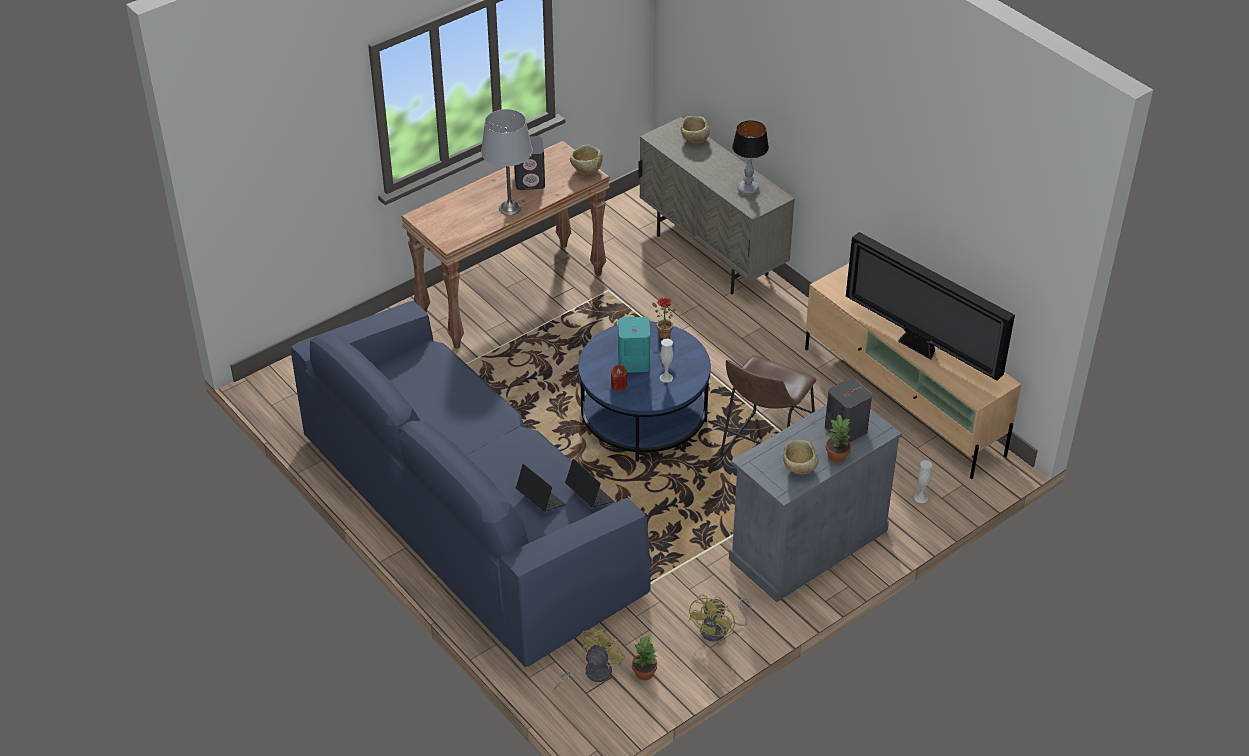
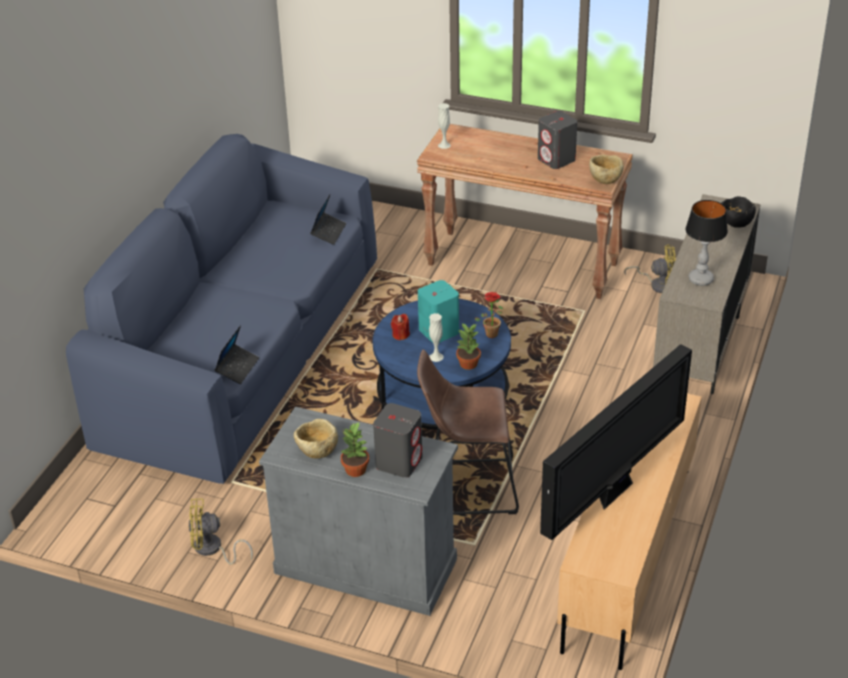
camera: 60 degrees right, 5 degrees down
(510, 208) = (509, 164): grey table lamp -> none
(540, 500) = (213, 345): laptop -> laptop (328, 232)
(592, 673) = (111, 492): yellow fan -> yellow fan (658, 284)
(645, 673) = (130, 524): potted plant -> potted plant (468, 364)
(694, 140) = (735, 223): beige bowl -> black bowl
(920, 349) = (615, 491): television -> television turned 150 degrees counterclockwise
(921, 498) = (497, 623): white vase -> white vase (444, 145)

